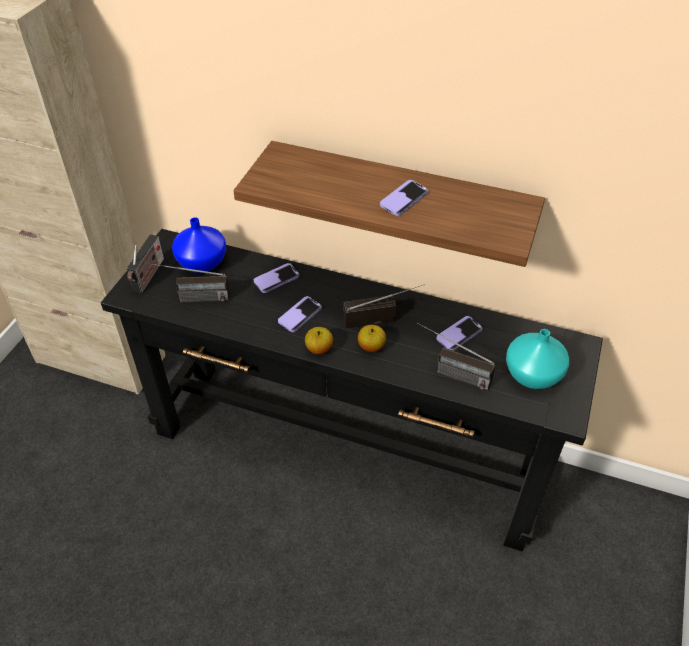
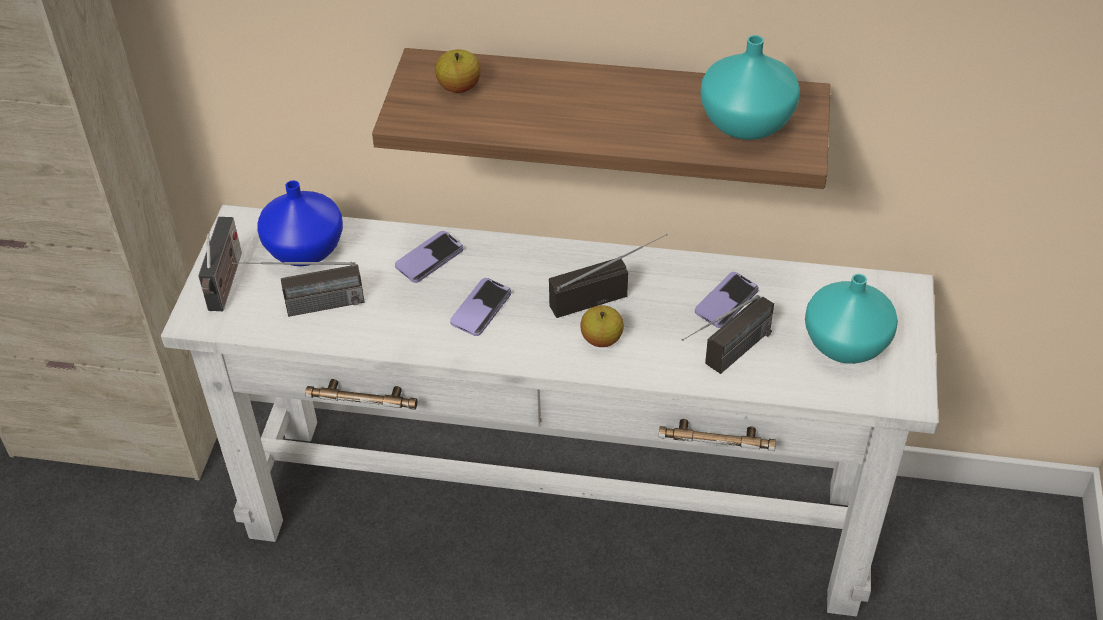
camera: 10 degrees left, 0 degrees up
(319, 349) = (524, 355): apple -> apple (459, 87)
(346, 450) = (557, 512): black console table -> white console table
(404, 199) = (630, 113): phone -> none
(449, 373) = (726, 360): radio -> radio turned 60 degrees counterclockwise
(481, 215) = (747, 122): none -> turquoise vase

